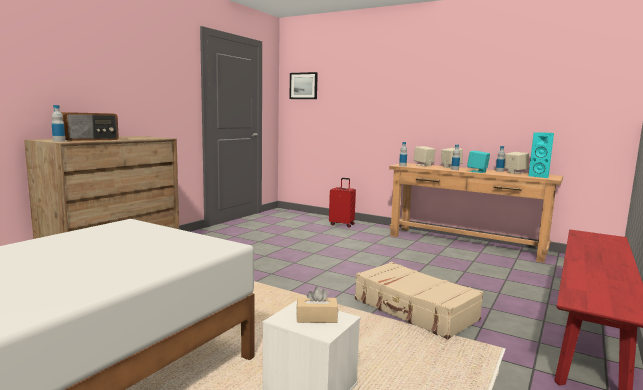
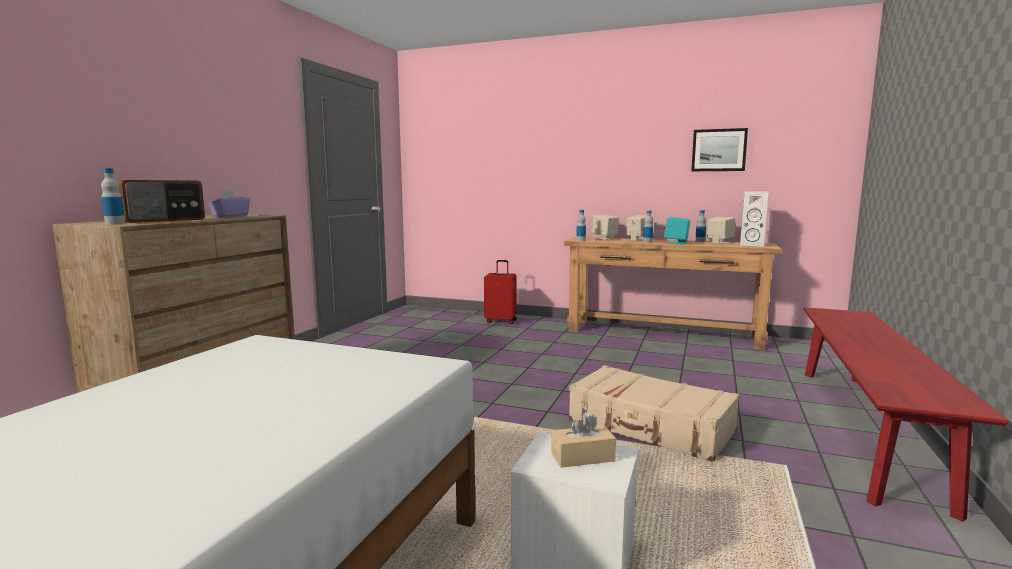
camera: 10 degrees left, 0 degrees up
(138, 138) = (230, 216): none -> purple tissue box
(303, 86) = (435, 141): picture -> picture (719, 150)
(540, 176) = (752, 245): turquoise speaker -> white speaker

